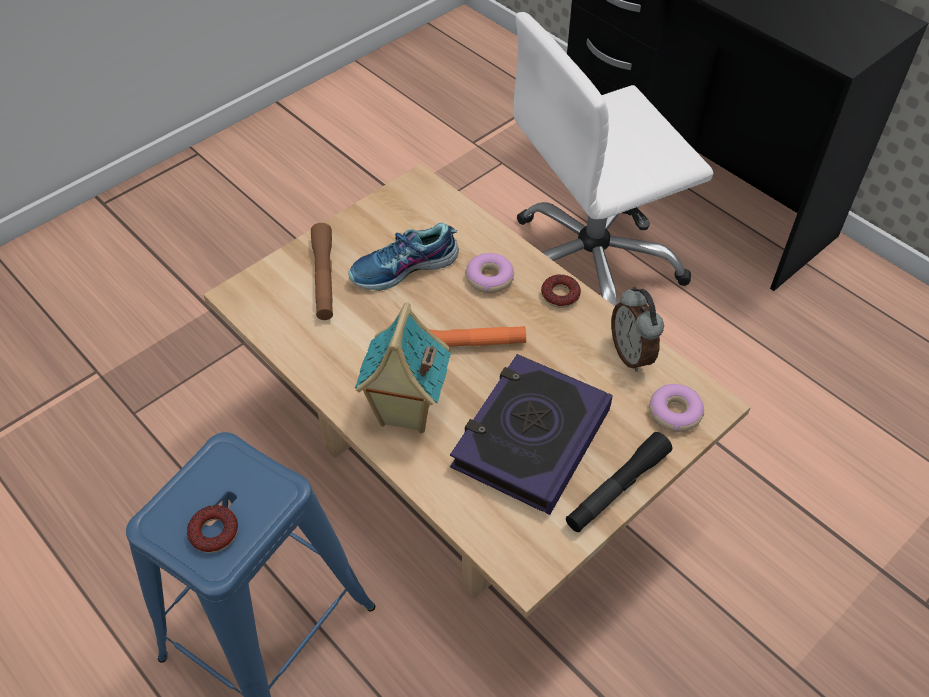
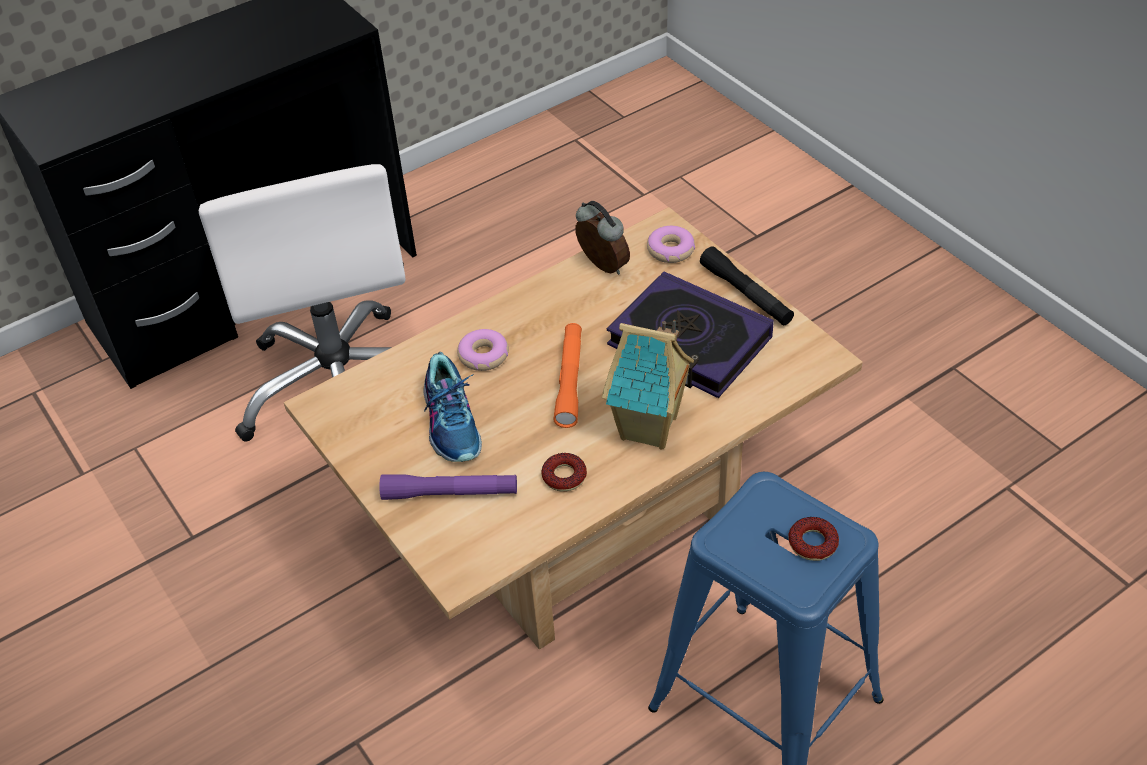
camera: 80 degrees left, 5 degrees down
(324, 278) = (450, 493): brown flashlight -> purple flashlight
(560, 295) = (518, 306): donut -> donut (564, 476)
(632, 354) = (601, 267): alarm clock -> alarm clock turned 120 degrees counterclockwise

